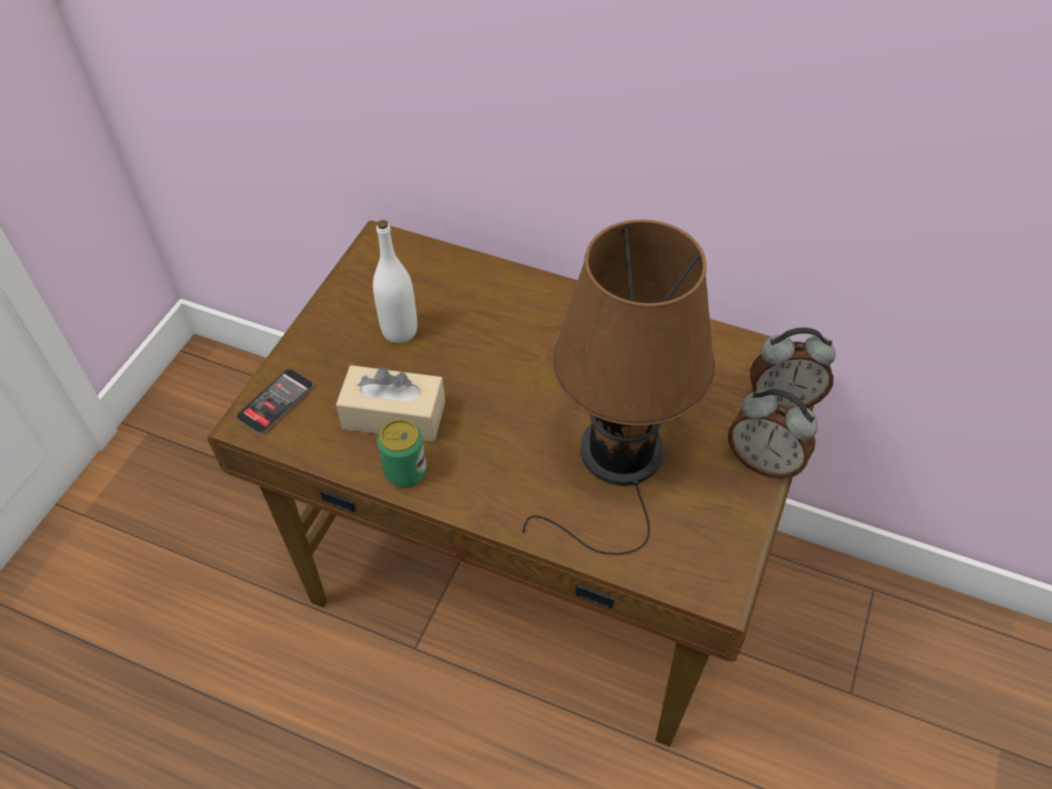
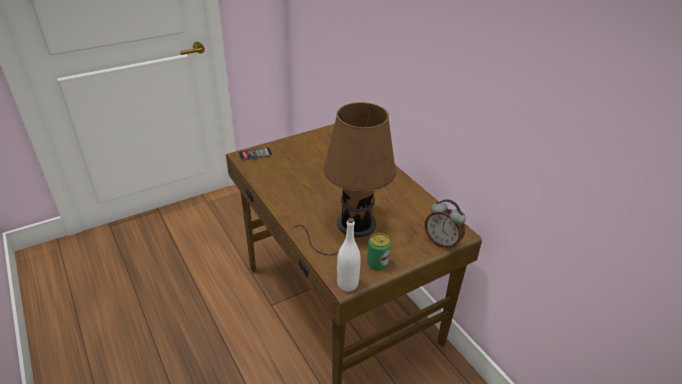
camera: 35 degrees right, 15 degrees down
(394, 415) = (288, 175): beige tissue box -> none
(399, 331) = (317, 154): white bottle -> white bottle (347, 284)
(405, 471) = (274, 192): can -> can (377, 263)
(764, 461) = (410, 256): alarm clock -> none

